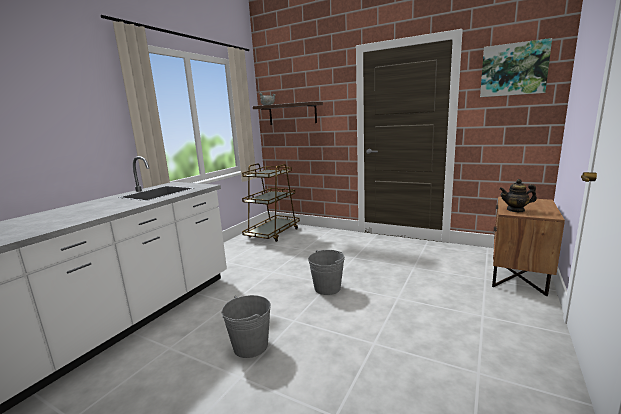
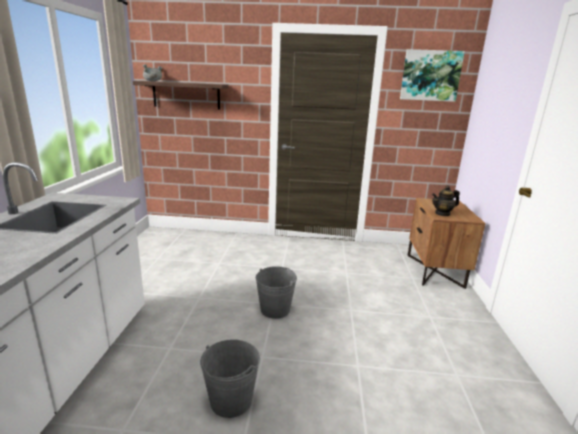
camera: 25 degrees left, 5 degrees up
(273, 233) = (167, 244): brown cart -> none

